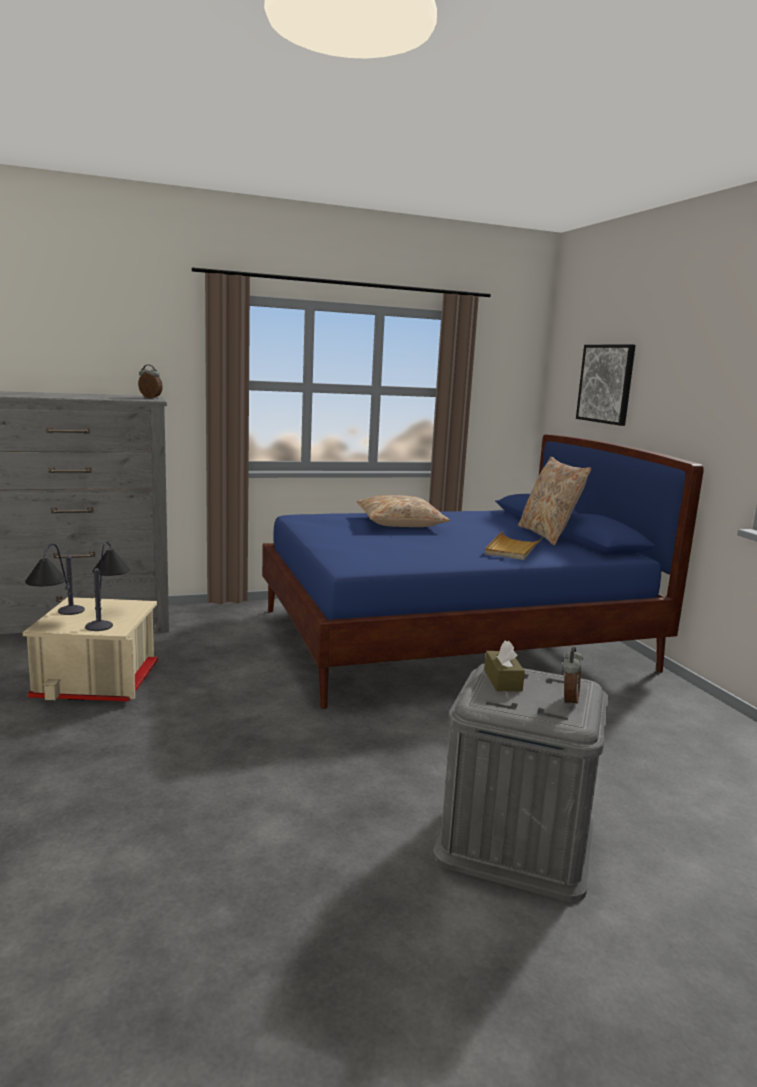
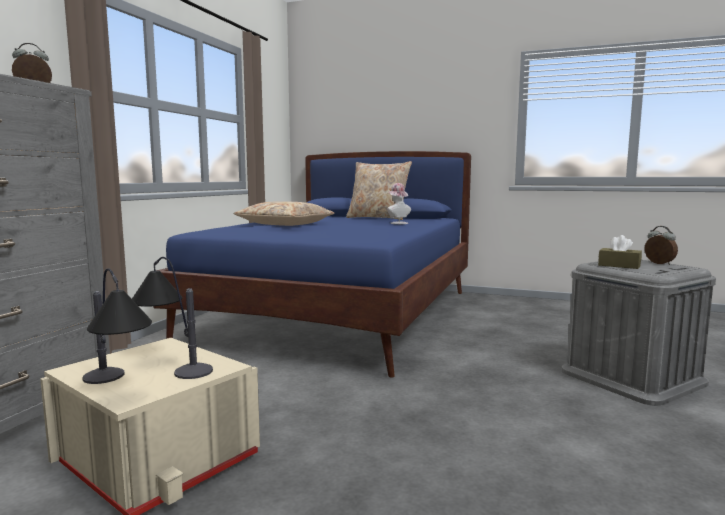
camera: 50 degrees left, 5 degrees down
(512, 549) = (397, 223): beige tray -> hat
(606, 384) = (363, 111): picture -> none

